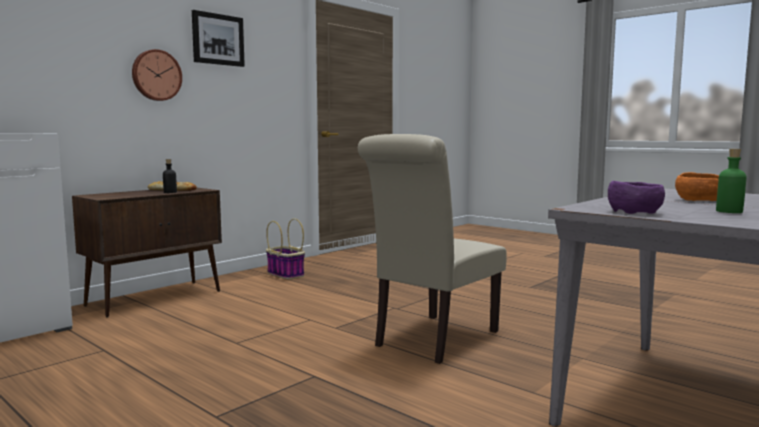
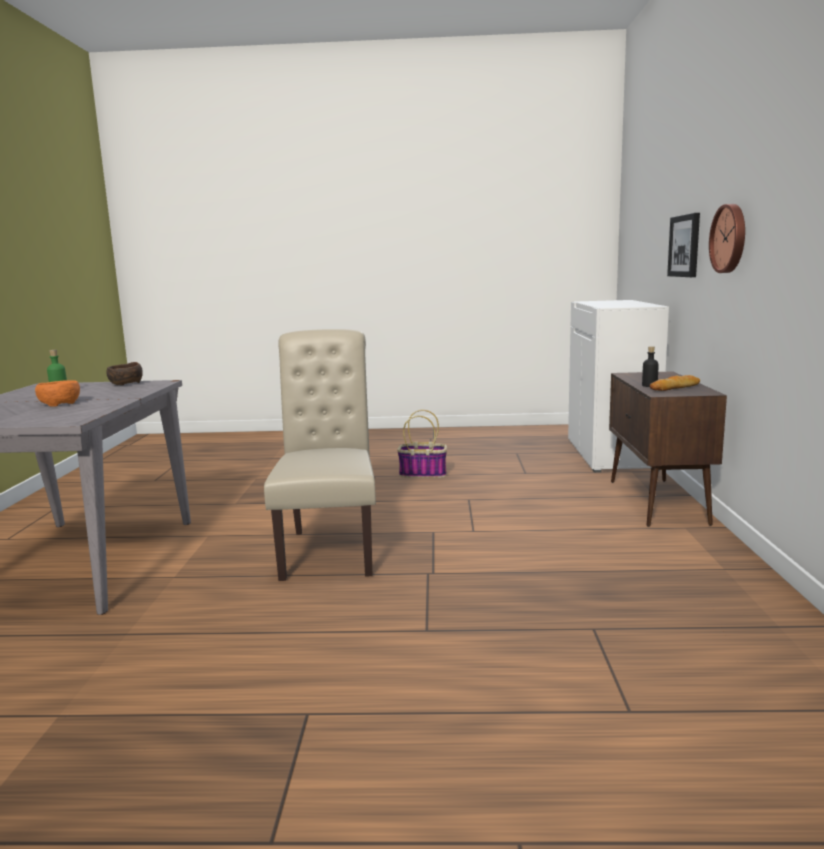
camera: 140 degrees right, 5 degrees up
(217, 39) = (783, 163): picture -> picture (685, 246)
(285, 274) = (699, 577): basket -> basket (423, 474)
(635, 212) = (125, 384): purple bowl -> brown bowl

